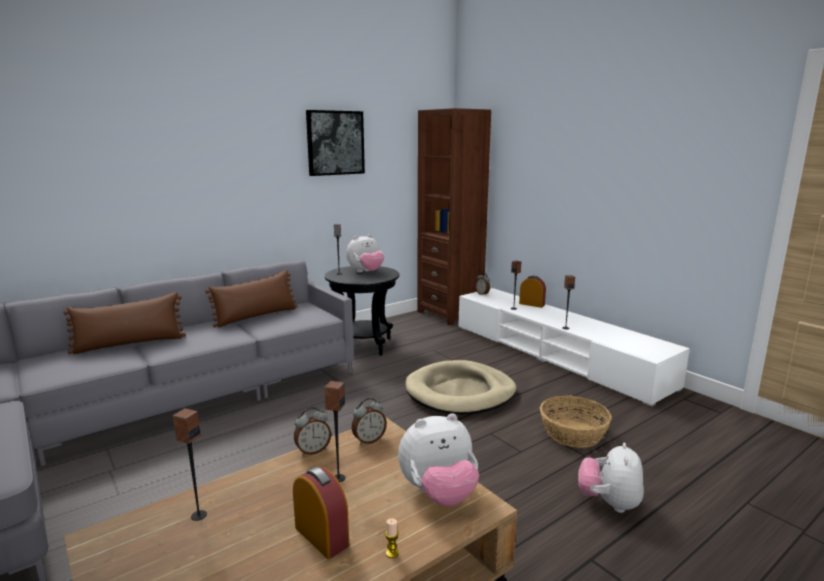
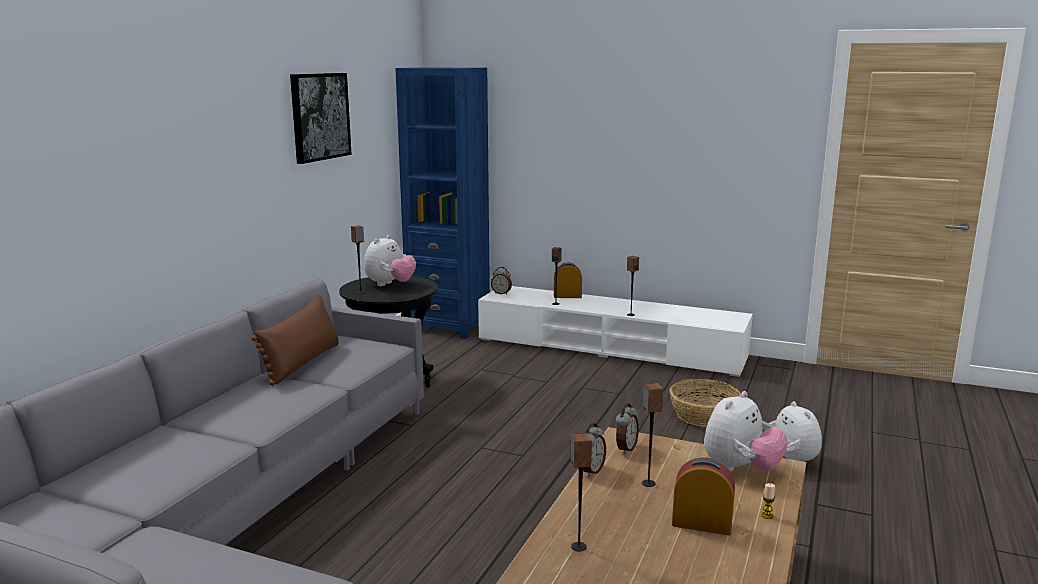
camera: 30 degrees left, 0 degrees up
(130, 344) = (188, 428): brown pillow -> none
(450, 314) = (448, 326): brown bookcase -> blue bookcase
(460, 392) = (563, 405): beige dog bed -> none

